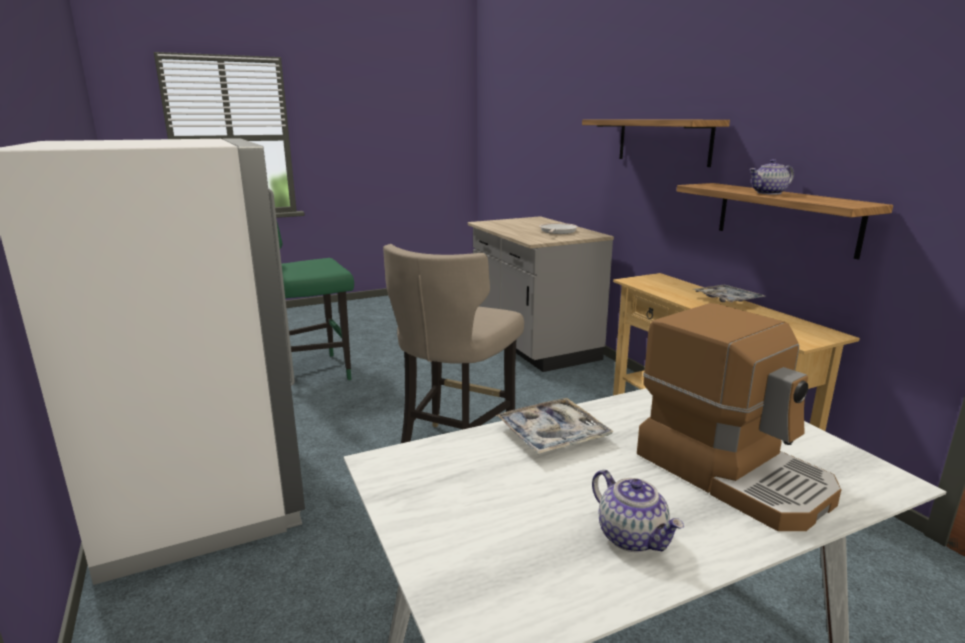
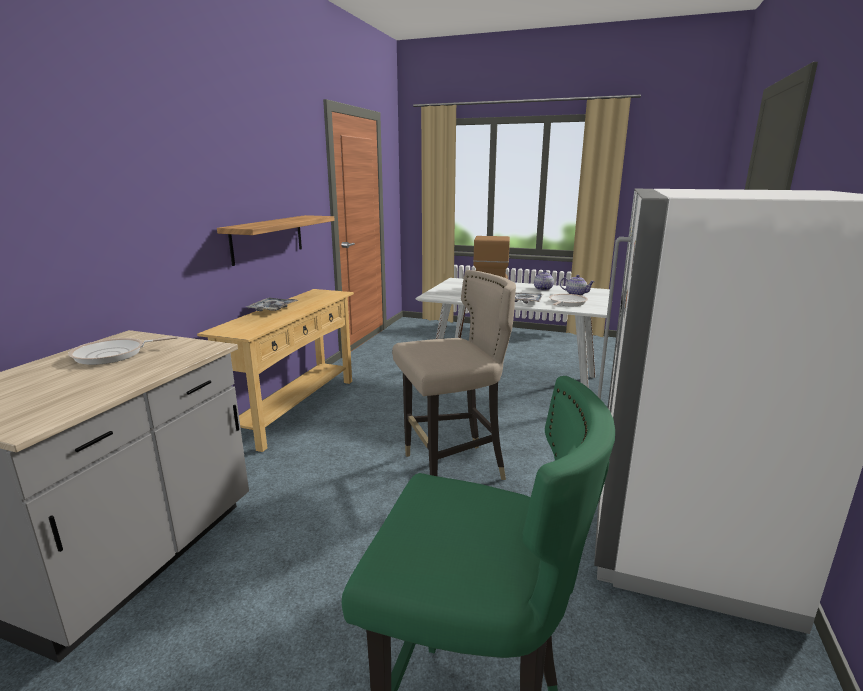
camera: 135 degrees left, 0 degrees up
(470, 470) = (566, 303): none -> frying pan
(663, 141) = (153, 195): shelf -> none
(769, 193) = (283, 221): teapot -> teapot (576, 294)

